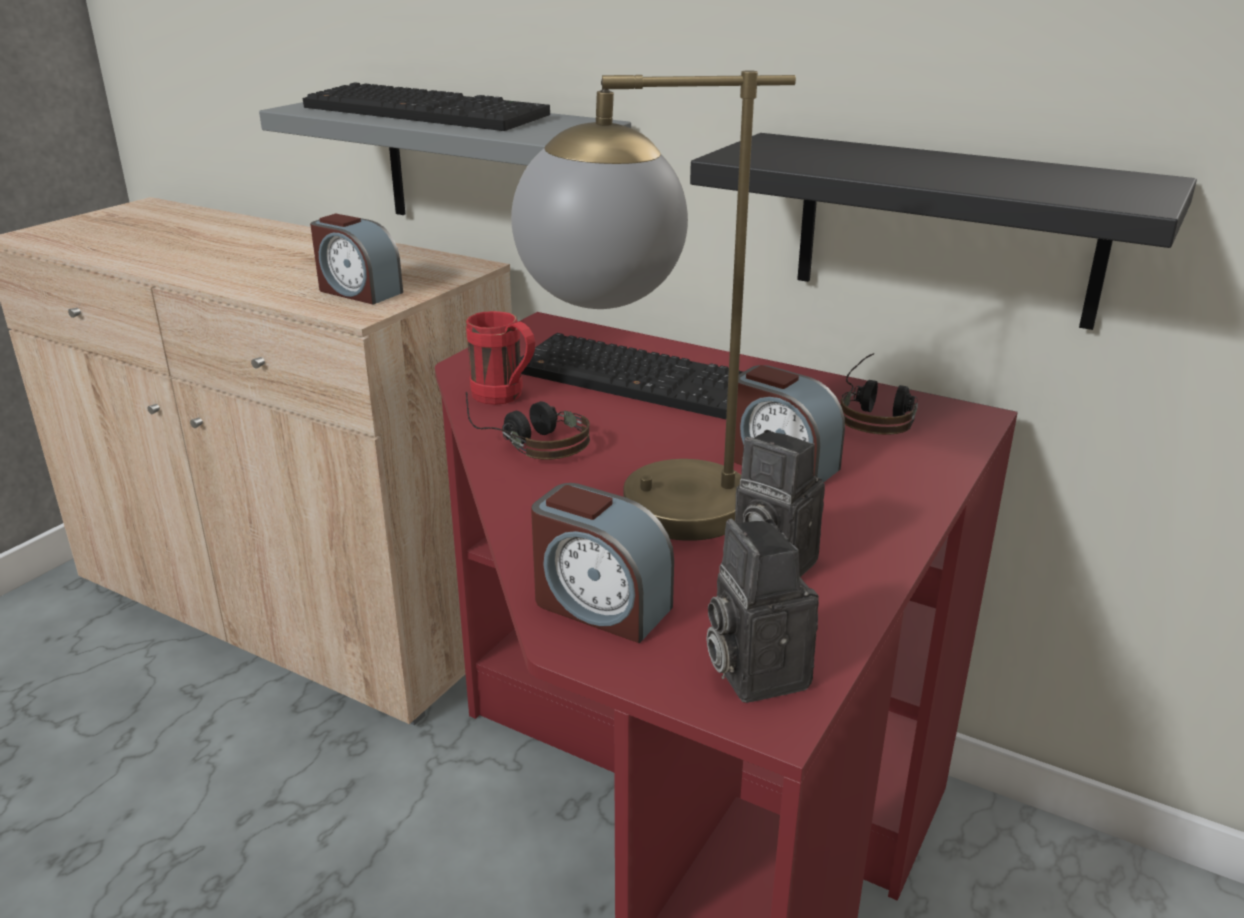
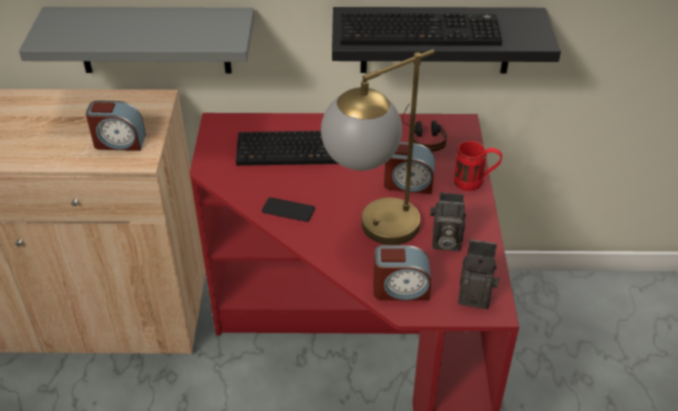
camera: 30 degrees left, 15 degrees up
(428, 112) = (130, 26): keyboard -> keyboard (420, 31)
(505, 398) = (250, 185): red mug -> red mug (475, 183)
(528, 440) = (288, 210): headphones -> phone
(753, 671) = (476, 295): camera -> camera turned 150 degrees clockwise

